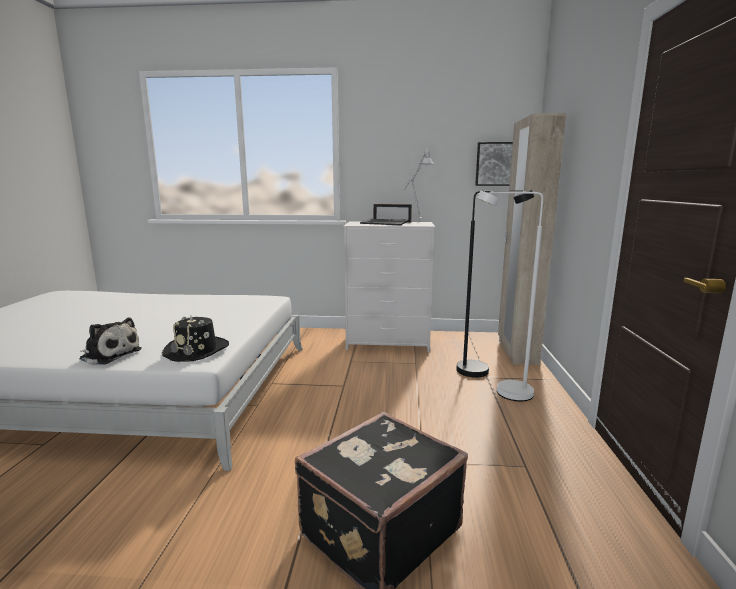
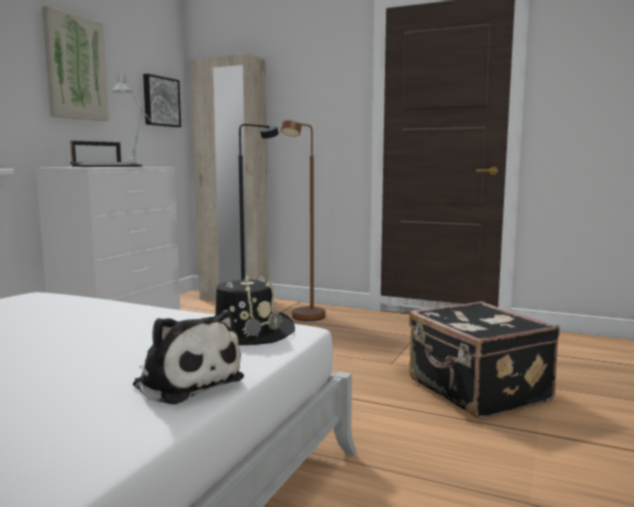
camera: 70 degrees left, 5 degrees down
(109, 354) = (186, 381): plush toy -> plush toy turned 90 degrees clockwise
(405, 148) = (75, 67): none -> picture
(504, 392) = (304, 318): white floor lamp -> brown floor lamp

